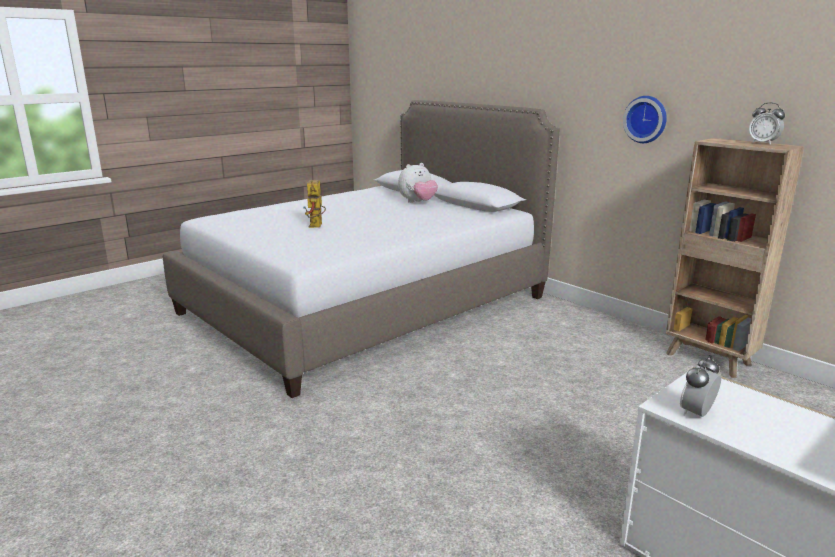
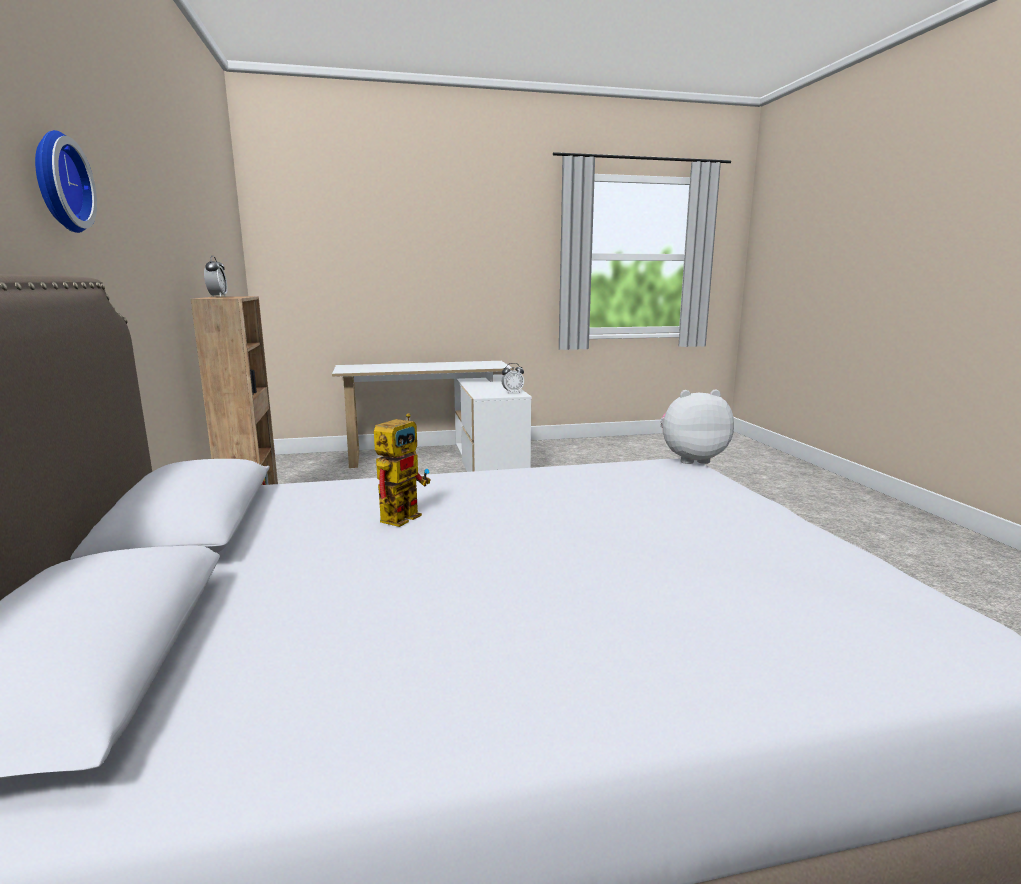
camera: 150 degrees left, 5 degrees down
(316, 226) = (629, 524): toy robot -> toy robot (403, 514)
(417, 202) = (274, 569): plush toy -> plush toy (691, 459)
(646, 119) = (143, 284): wall clock -> wall clock (57, 182)

